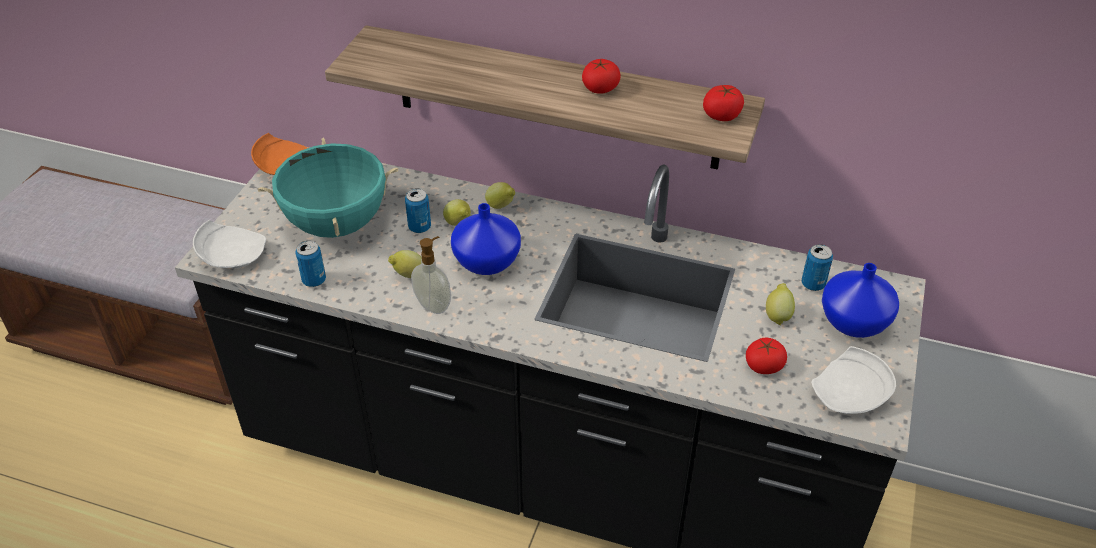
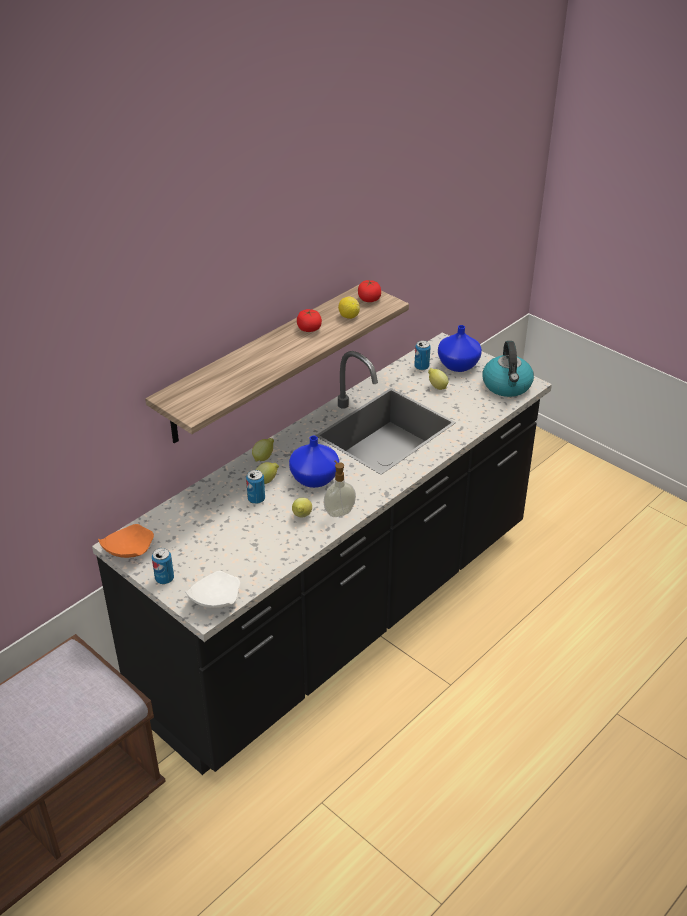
camera: 65 degrees left, 5 degrees down
(314, 280) = (274, 562): can -> can (164, 578)
(336, 224) = (221, 538): turquoise cooking pot -> none
(659, 111) = (348, 316): none -> lemon
(763, 365) = (471, 405): tomato -> none
(850, 395) = (507, 386): white plate -> kettle

